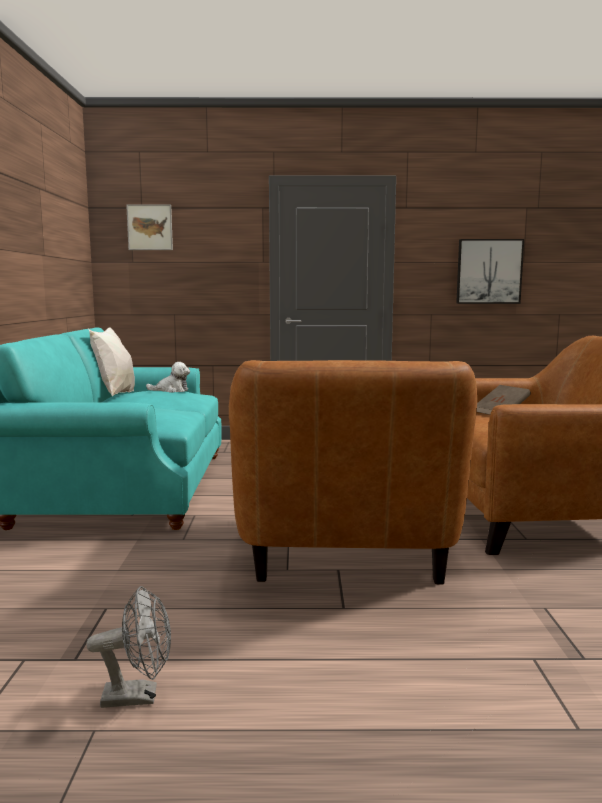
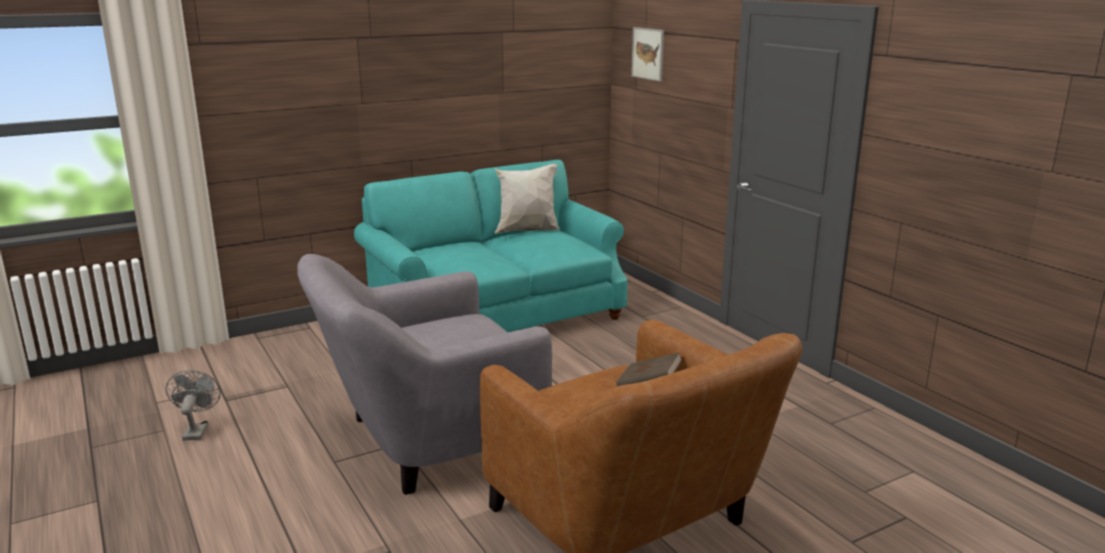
camera: 60 degrees right, 10 degrees up
(139, 696) = (196, 430): grey fan -> grey fan turned 150 degrees counterclockwise
(171, 390) = (563, 240): plush toy -> none
(346, 556) = (428, 440): brown armchair -> grey armchair
(489, 271) = (988, 176): picture -> none

